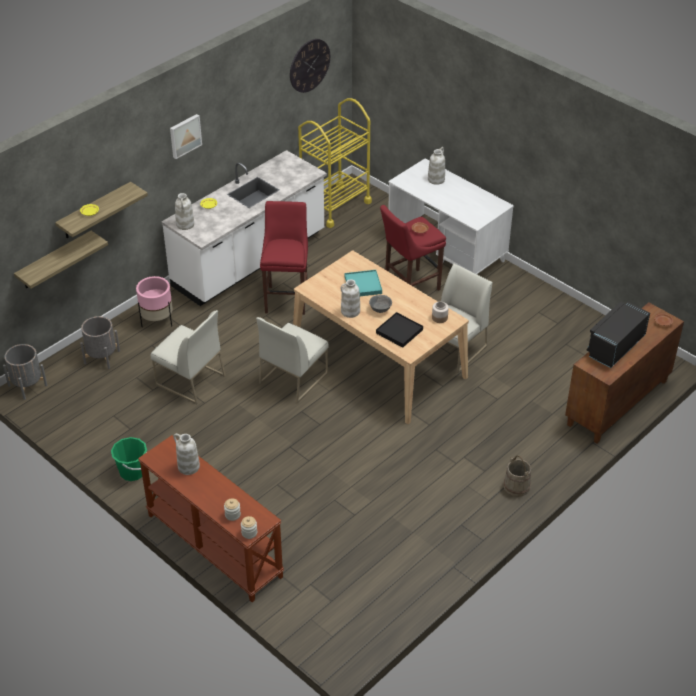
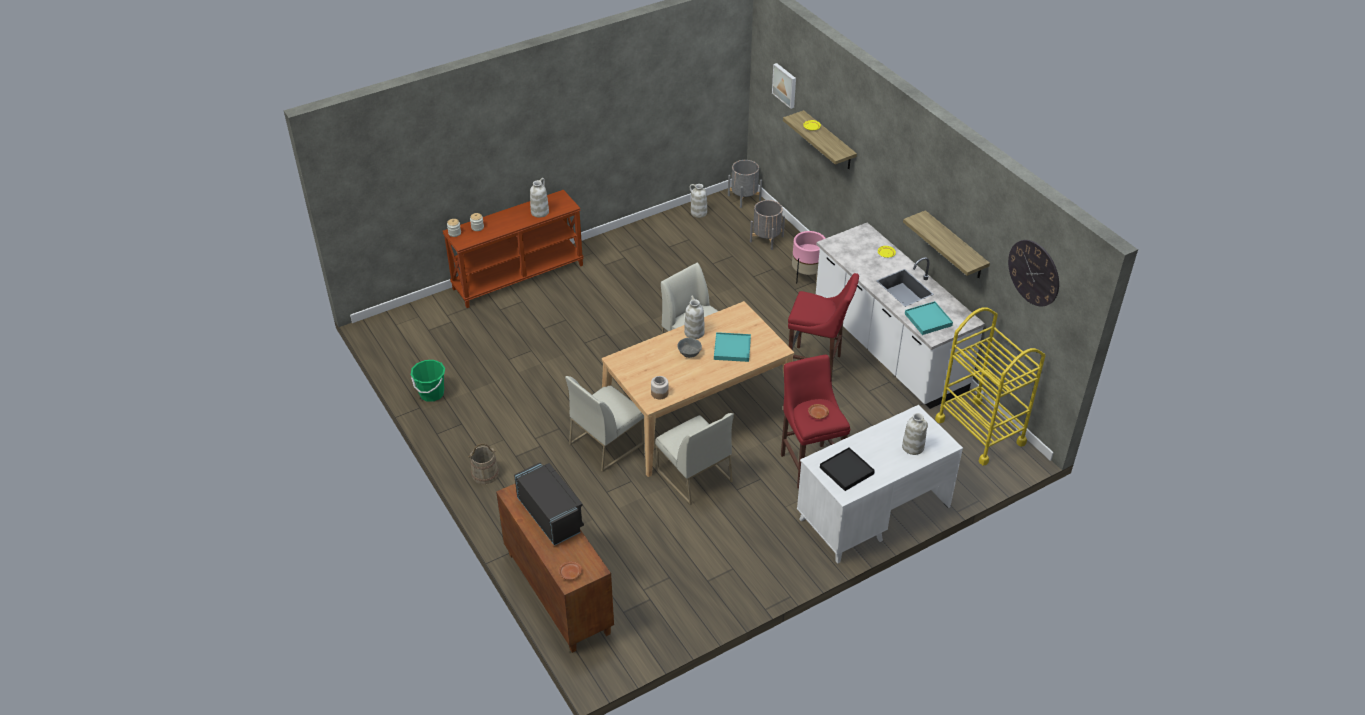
camera: 105 degrees right, 0 degrees up
(55, 261) = (797, 141): shelf -> shelf (955, 246)
(132, 472) = (618, 243): green bucket -> green bucket (431, 393)
(184, 135) = (905, 174): picture -> picture (785, 85)
(185, 224) = (857, 236): white vase -> white vase (698, 212)
(189, 380) = (717, 286): white chair -> white chair (606, 443)
(293, 176) = (928, 320): none -> turquoise tray
(399, 331) = (651, 360): black tray -> black tray (847, 471)

